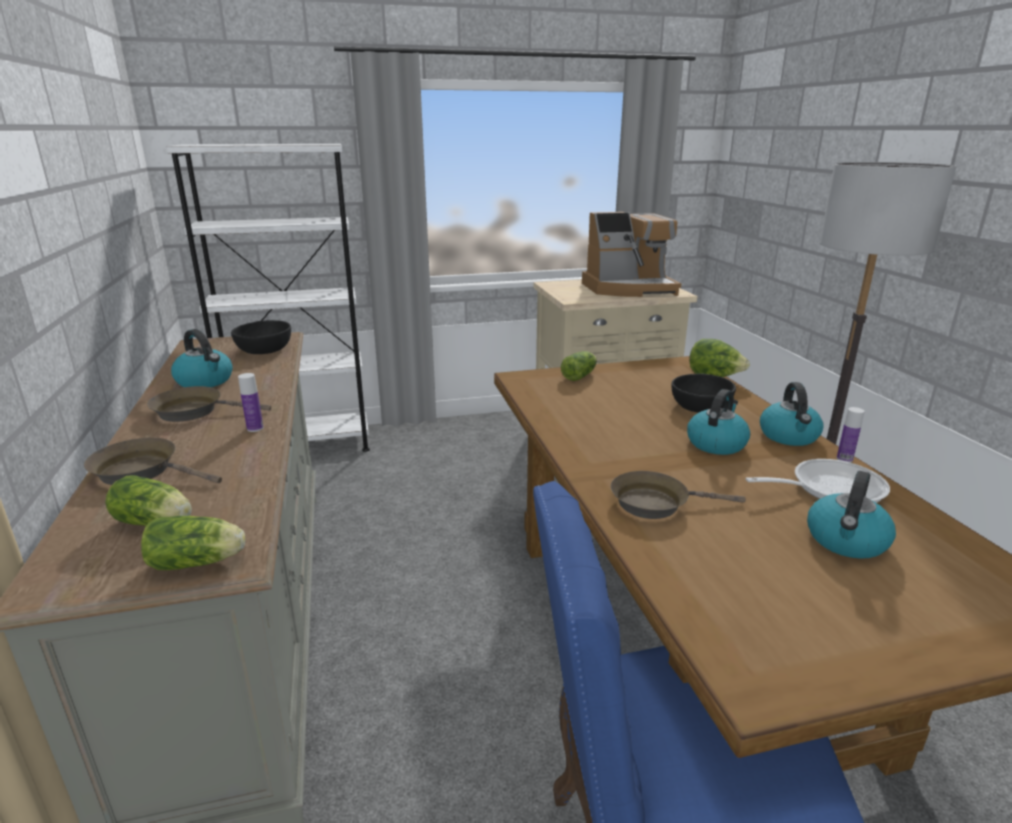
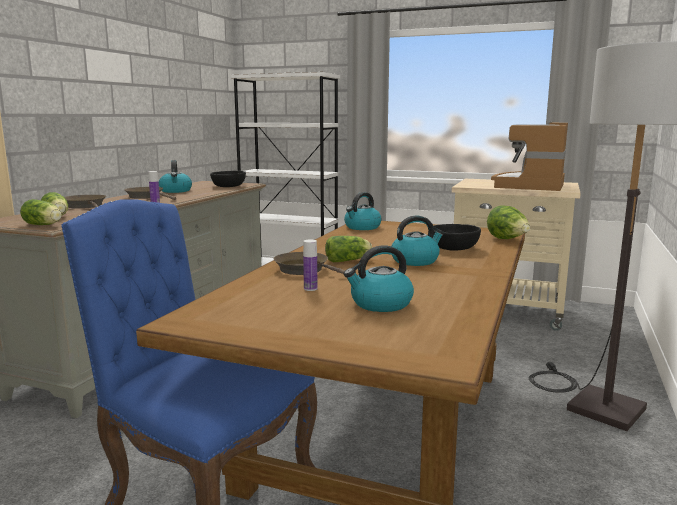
camera: 35 degrees right, 10 degrees down
(580, 376) = (407, 226): lettuce -> lettuce (349, 260)
(629, 289) = (530, 185): coffee machine -> coffee machine turned 90 degrees clockwise
(789, 436) = (481, 267): kettle -> kettle (362, 227)
(829, 488) = (438, 288): frying pan -> none
(844, 459) = (493, 282): bottle -> bottle (310, 289)

